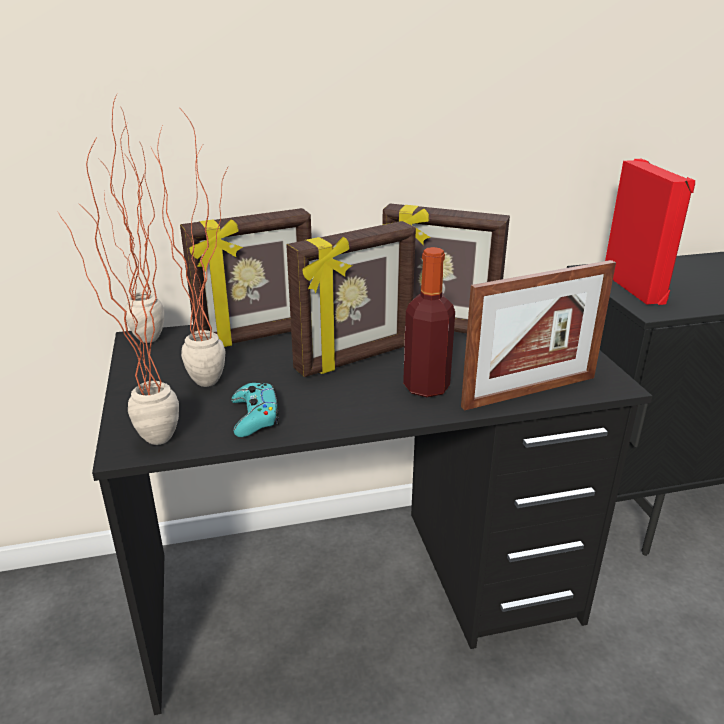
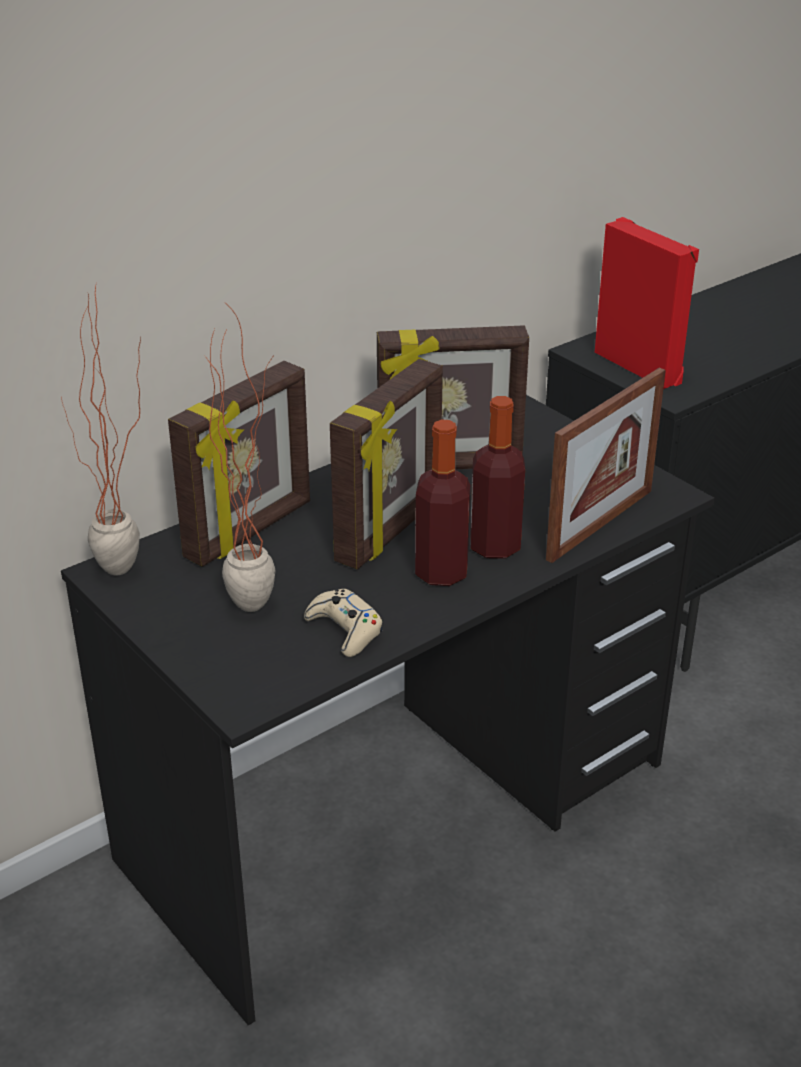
camera: 25 degrees left, 5 degrees up
(147, 447) = (262, 696): potted plant -> none
(255, 416) = (345, 630): turquoise game controller -> beige game controller
(366, 395) = (441, 573): none -> bottle

